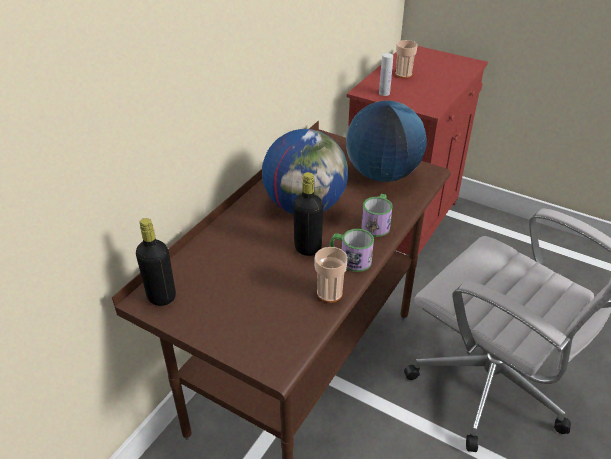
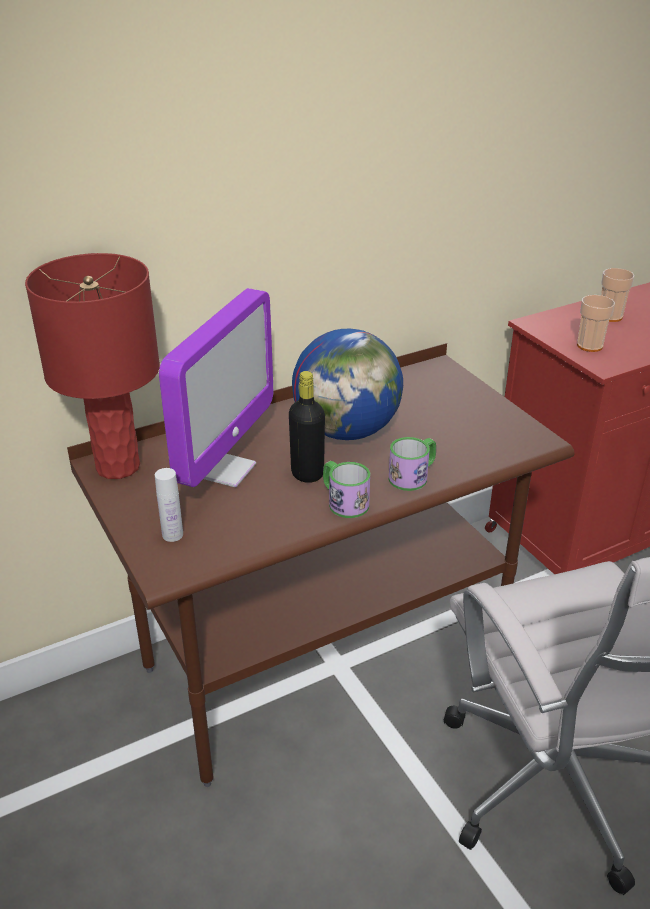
camera: 30 degrees right, 5 degrees down
(161, 297) = (117, 467): black bottle -> red table lamp
(246, 268) = (224, 470): none -> monitor
(329, 293) = (286, 526): cup -> cup (589, 346)
(382, 174) = (475, 426): globe -> none
(384, 93) = (559, 332): white bottle -> white bottle (172, 535)

